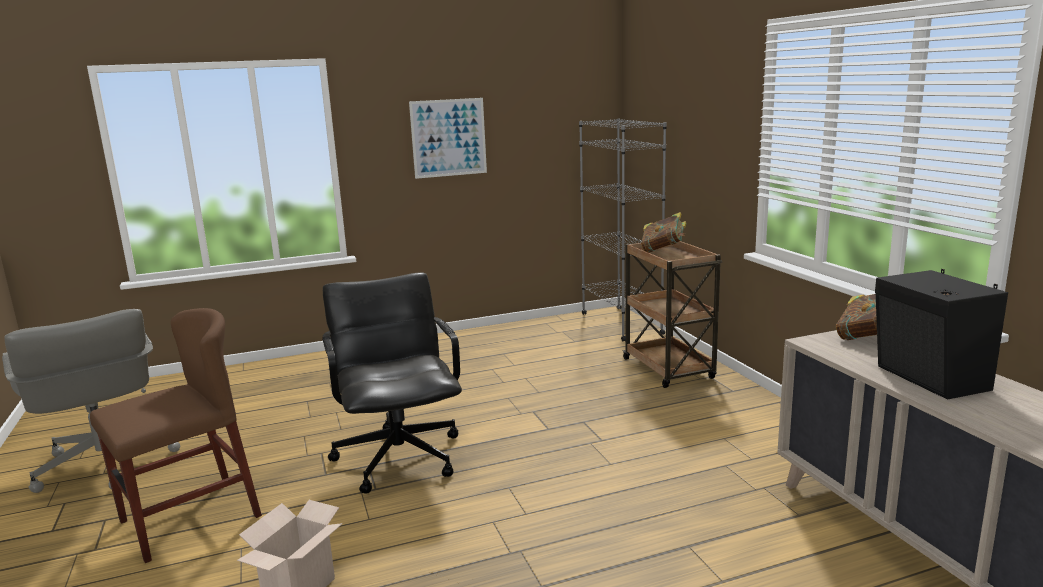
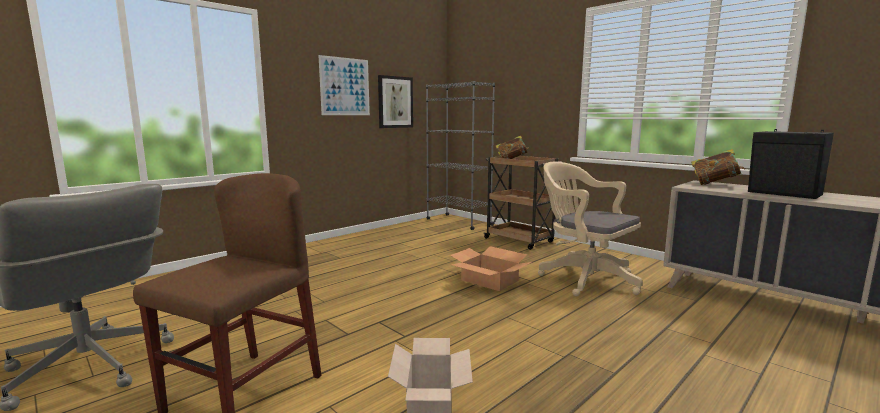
camera: 25 degrees left, 5 degrees down
(400, 457) = (399, 312): black office chair -> none
(529, 150) = (395, 102): none -> picture
(549, 431) = (489, 280): none -> cardboard box
(680, 449) = (584, 278): none -> beige office chair

